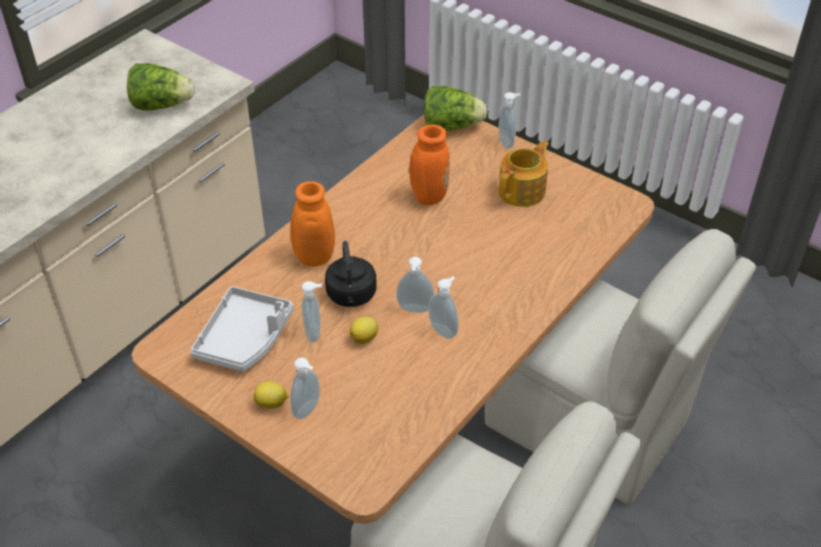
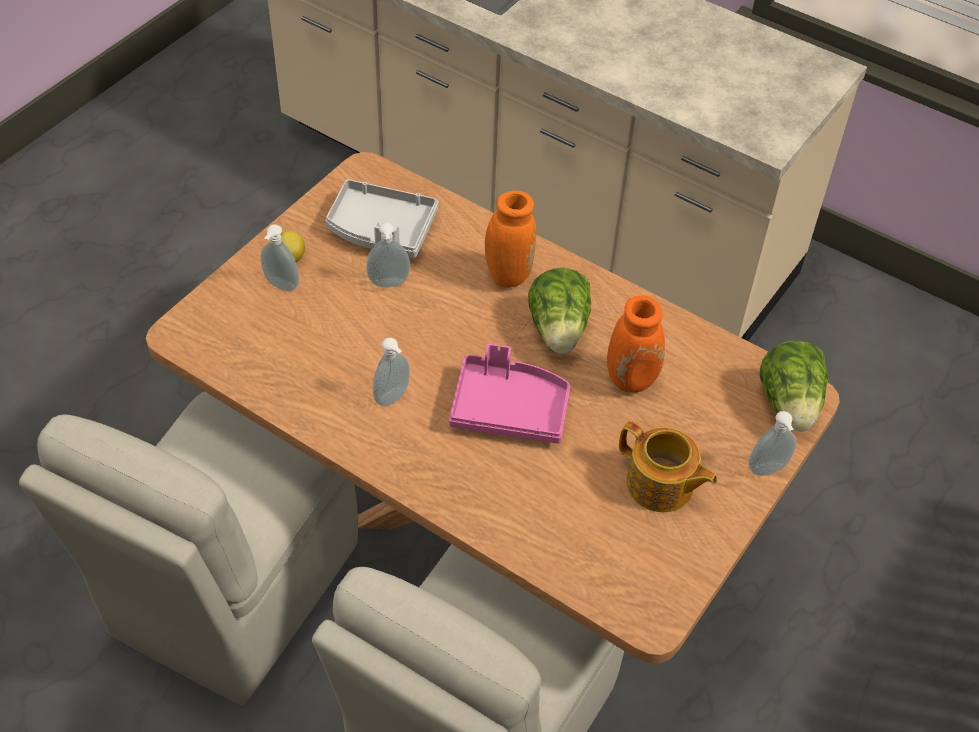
camera: 85 degrees right, 5 degrees up
(162, 105) = (712, 99): lettuce -> lettuce (559, 330)
(351, 296) = (447, 312): black kettle -> none
(365, 338) = (381, 327): lemon -> none
(415, 310) = (425, 370): soap dispenser -> none
(455, 262) = (509, 409): none -> pink tray

